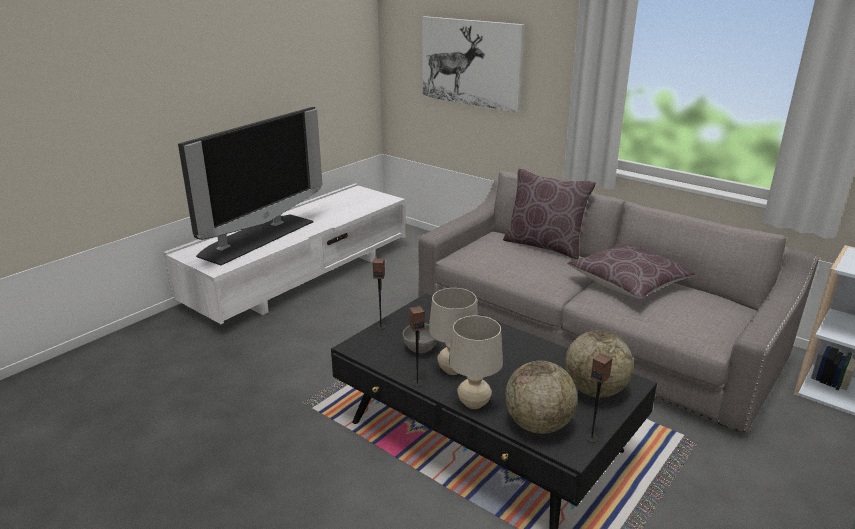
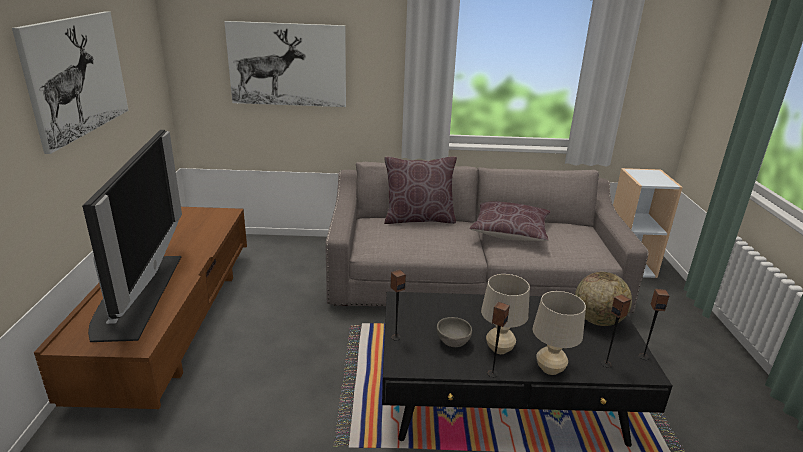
camera: 40 degrees left, 0 degrees up
(258, 54) = (77, 76): none -> picture
(300, 275) = (172, 319): white tv stand -> brown tv stand
(538, 425) = (606, 364): globe -> speaker

